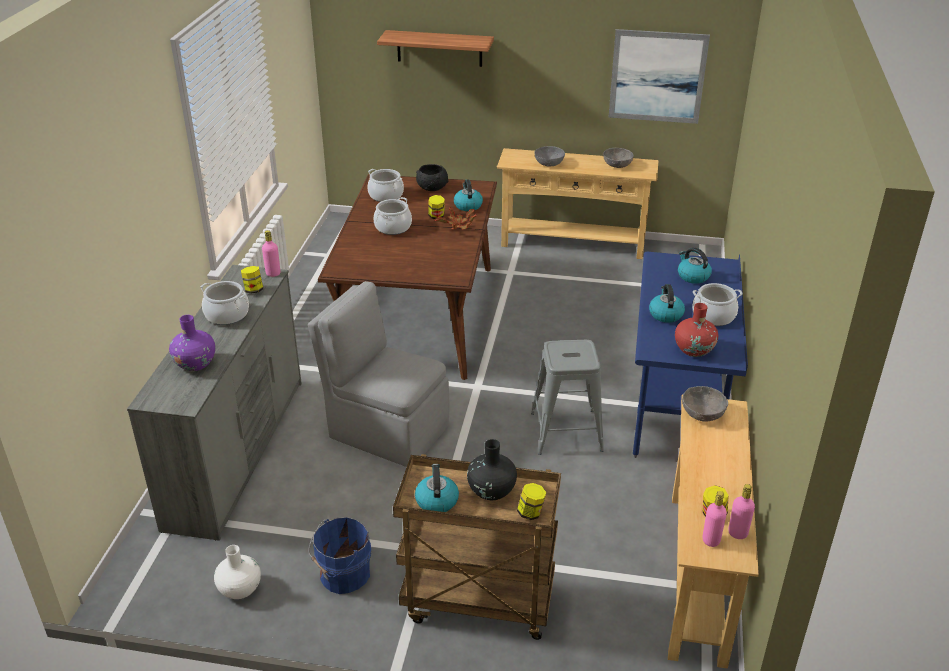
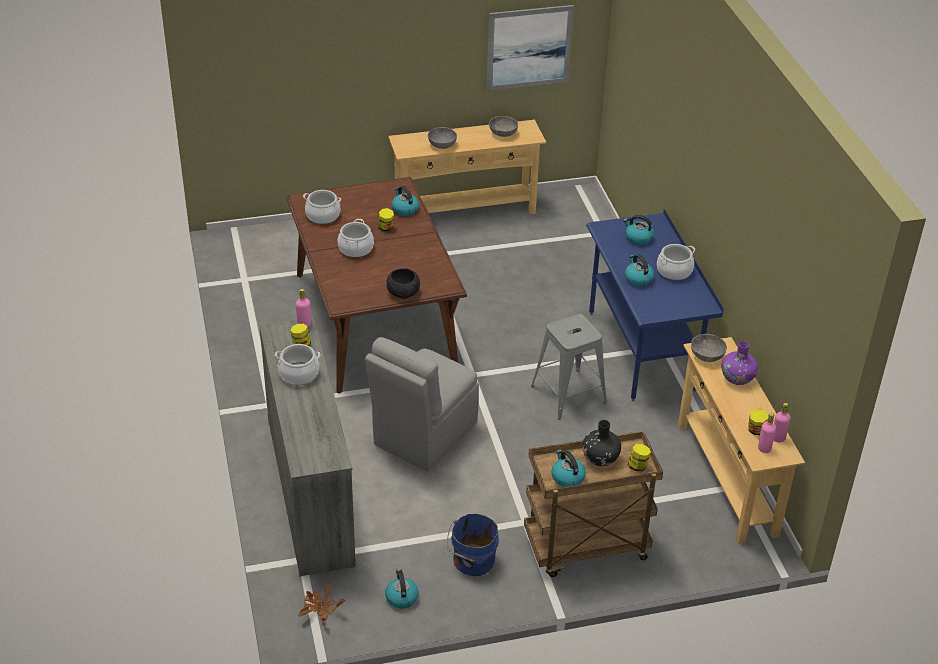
camera: 25 degrees left, 5 degrees up
(195, 364) = (312, 424): purple vase -> purple vase (737, 378)
(240, 589) = (401, 597): white vase -> kettle
(386, 430) = (423, 435): grey chair -> grey chair turned 60 degrees counterclockwise
(432, 187) = (358, 196): black bowl -> black bowl (403, 292)
(439, 48) = (321, 55): shelf -> none
(458, 226) = (411, 233): potted plant -> potted plant (320, 608)
(694, 350) = (677, 305): red vase -> none

